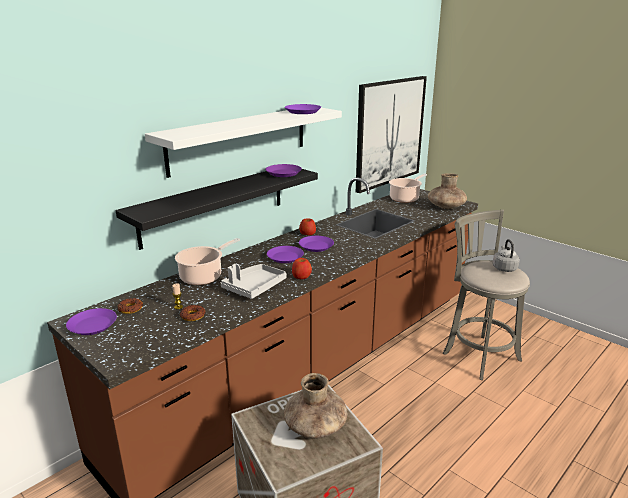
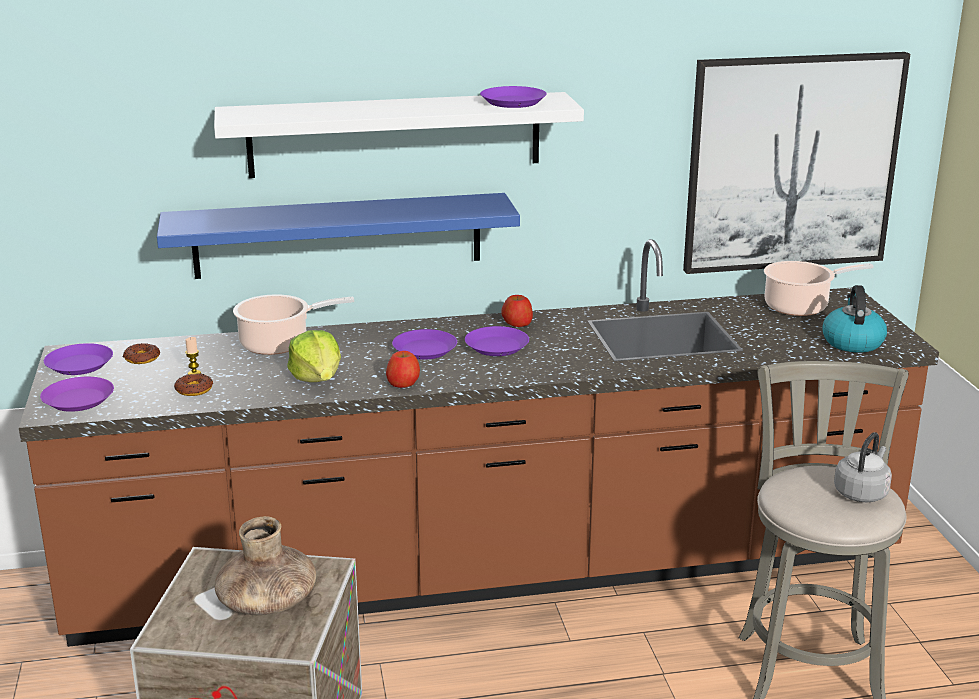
camera: 35 degrees right, 0 degrees up
(214, 205) = (338, 235): black shelf -> blue shelf
(254, 287) = (317, 378): grey tray -> lettuce
(283, 173) = (465, 205): purple plate -> purple plate (78, 400)
(446, 207) = (852, 342): brown vase -> kettle

